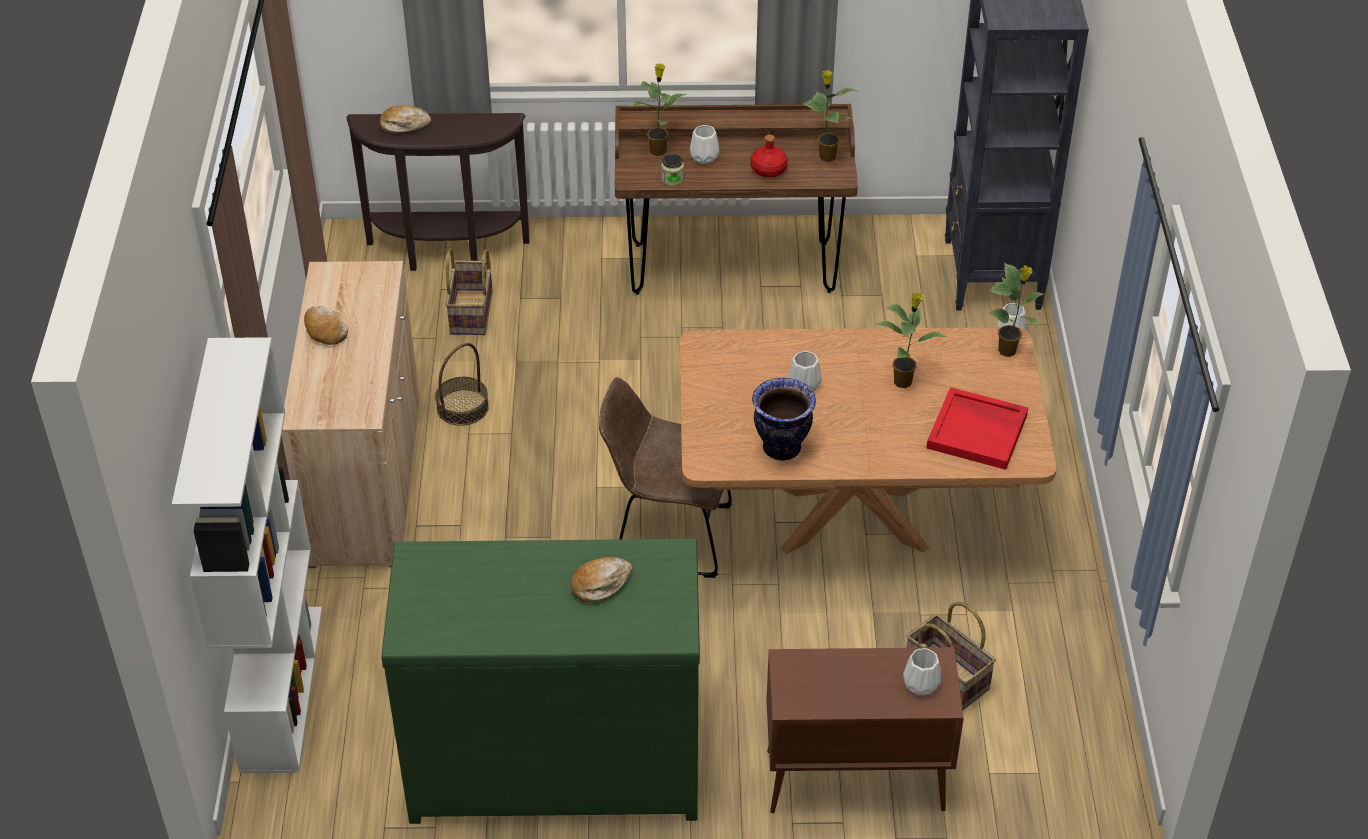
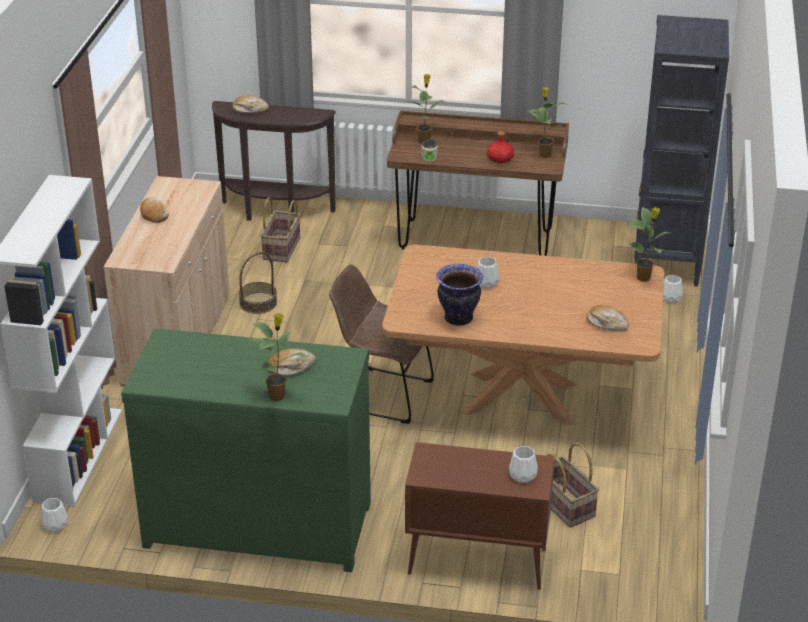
camera: 10 degrees right, 10 degrees down
(703, 157) = (455, 147): white vase -> white vase (54, 525)
(903, 381) = (560, 288): potted plant -> potted plant (278, 396)
(978, 431) = (607, 323): red tray -> bread

